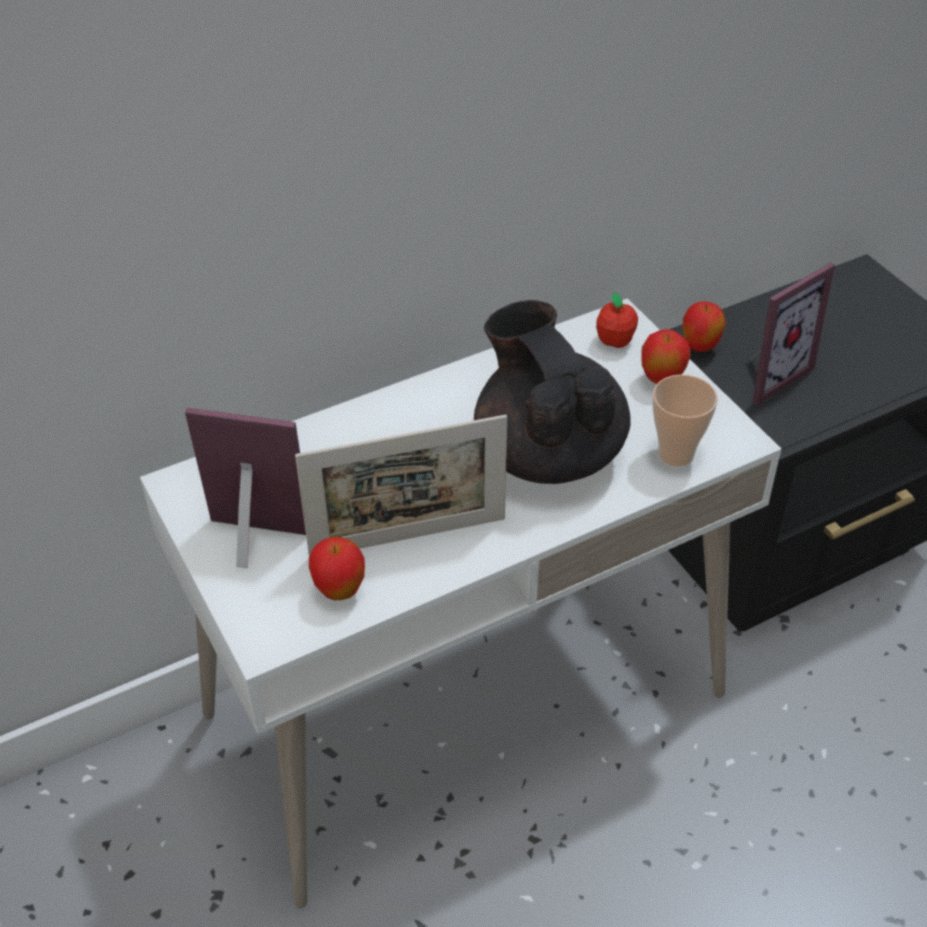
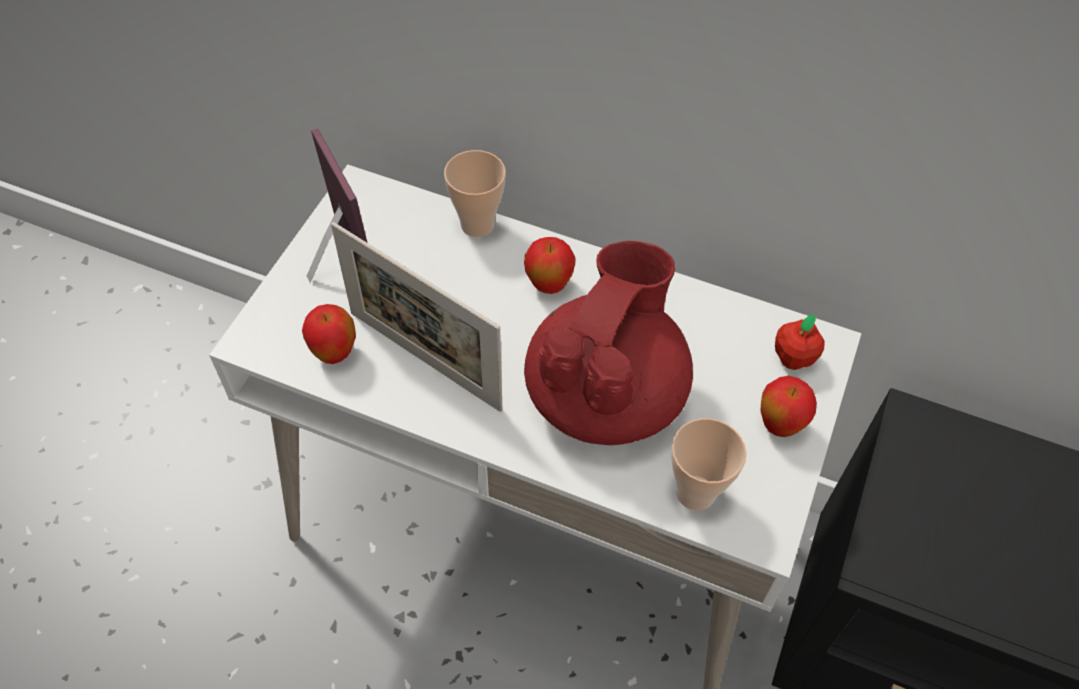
camera: 50 degrees right, 10 degrees up
(306, 432) = (477, 224): none -> cup
(548, 452) = (605, 394): black teapot -> red teapot
(699, 347) = (914, 433): apple -> apple (548, 285)
(766, 374) = (938, 510): picture frame -> none

